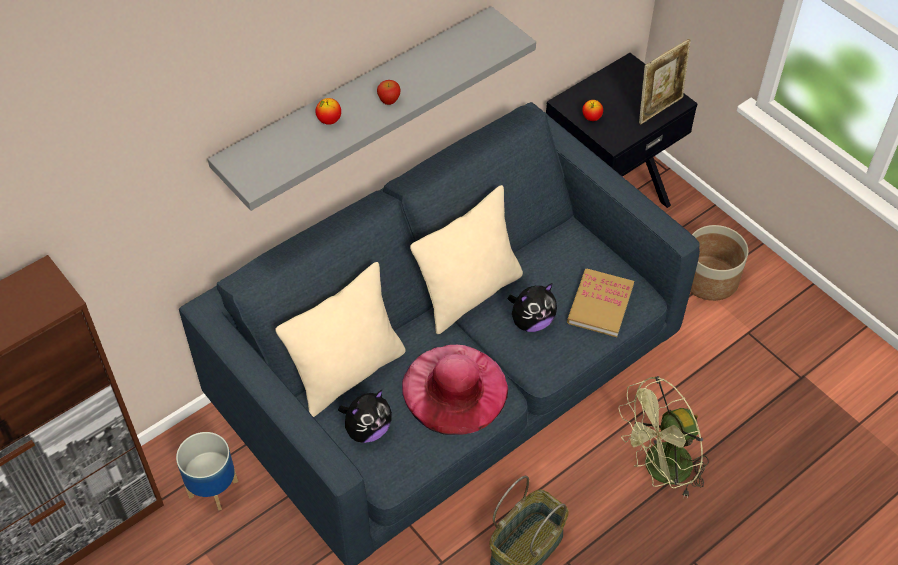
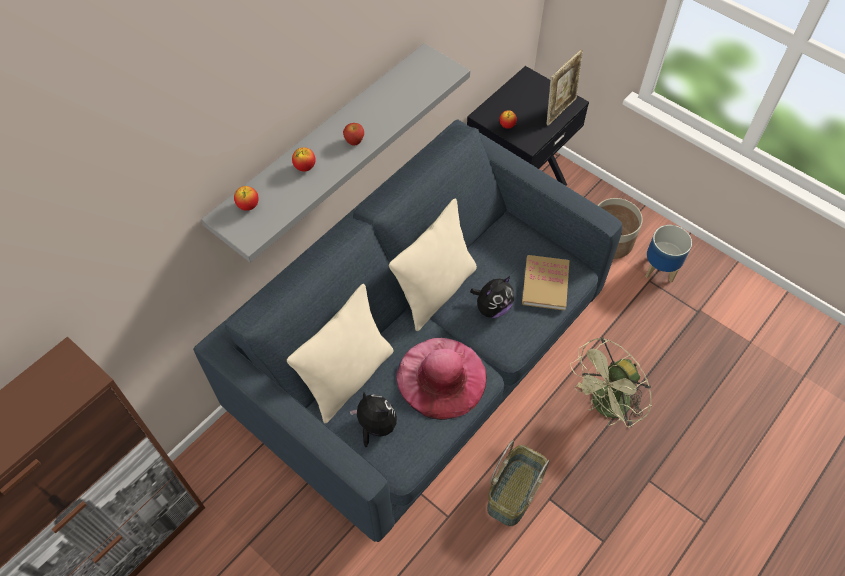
camera: 10 degrees left, 5 degrees up
(214, 489) = (245, 486): planter -> planter (660, 269)
(260, 152) = (248, 206): none -> apple
(367, 430) = (375, 426): plush toy -> plush toy turned 90 degrees counterclockwise

